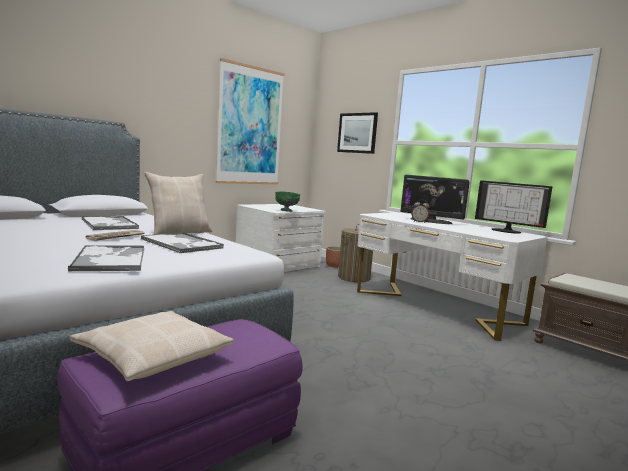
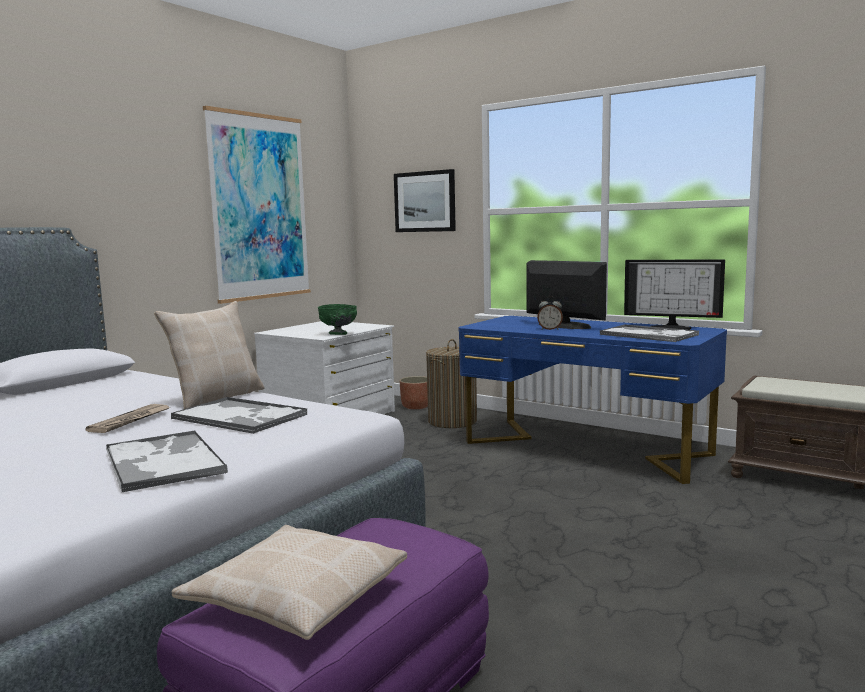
camera: 10 degrees left, 0 degrees up
(109, 224) = (94, 399): tray -> tray (649, 335)
(431, 221) = (563, 325): monitor -> monitor turned 150 degrees counterclockwise
(435, 307) = (585, 448): white desk -> blue desk

